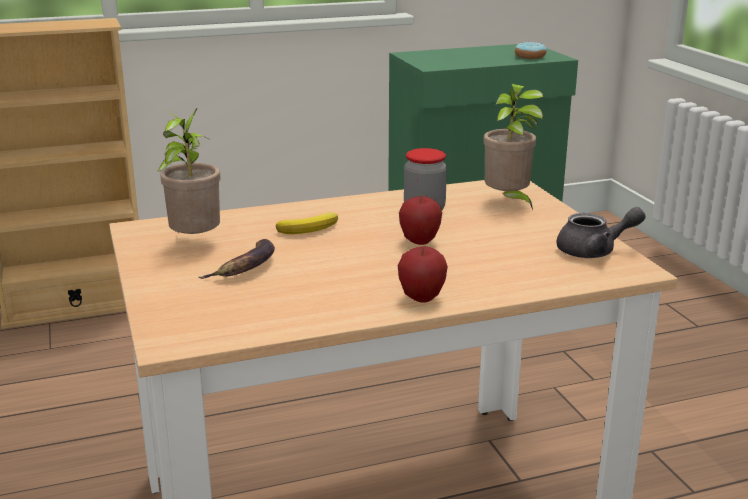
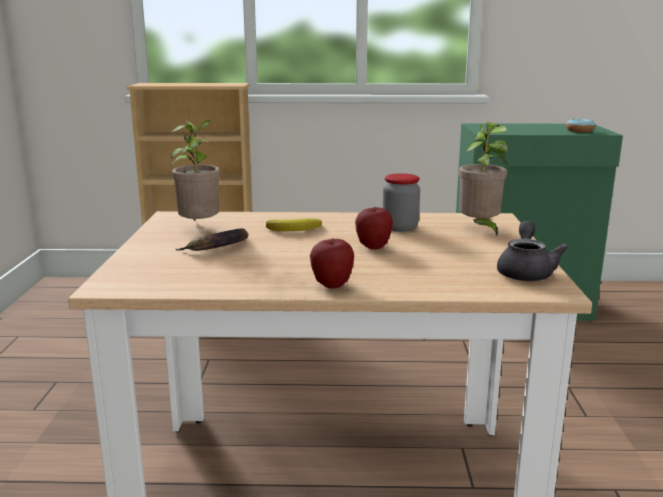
camera: 20 degrees right, 5 degrees down
(594, 251) = (526, 272): grey teapot -> grey teapot turned 90 degrees counterclockwise

